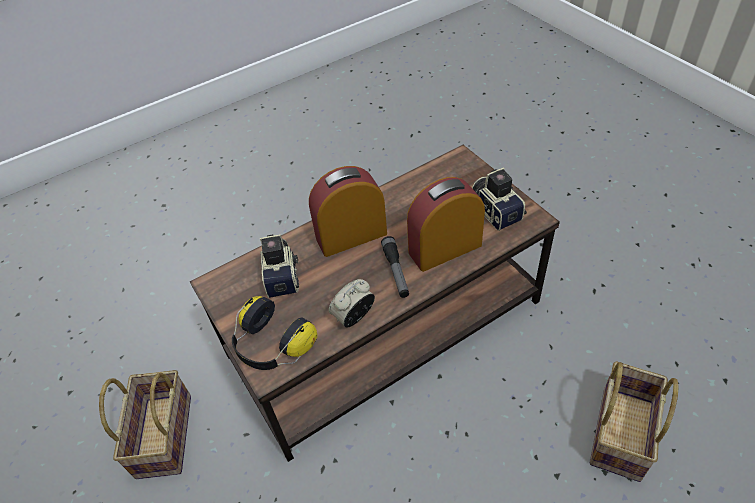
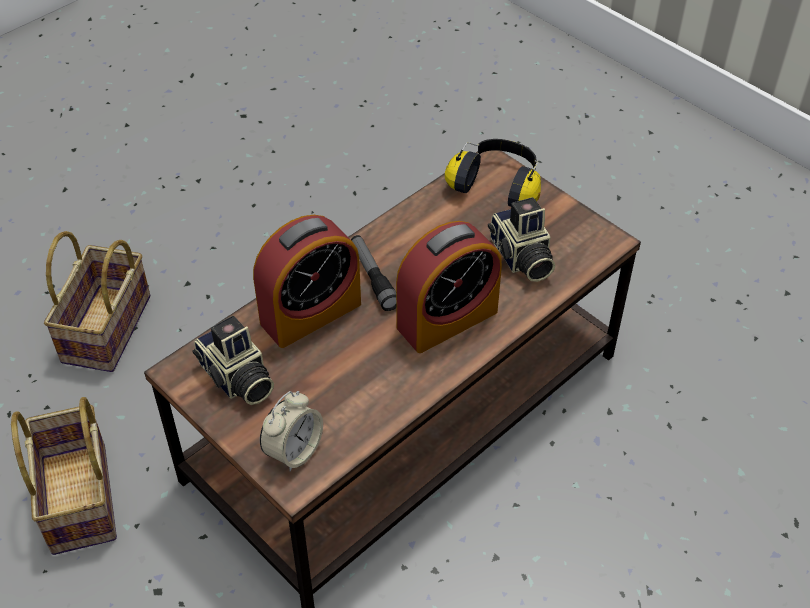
camera: 165 degrees right, 0 degrees up
(163, 433) = (638, 267): basket -> basket (82, 500)
(354, 317) = (413, 221): alarm clock -> alarm clock (294, 451)

